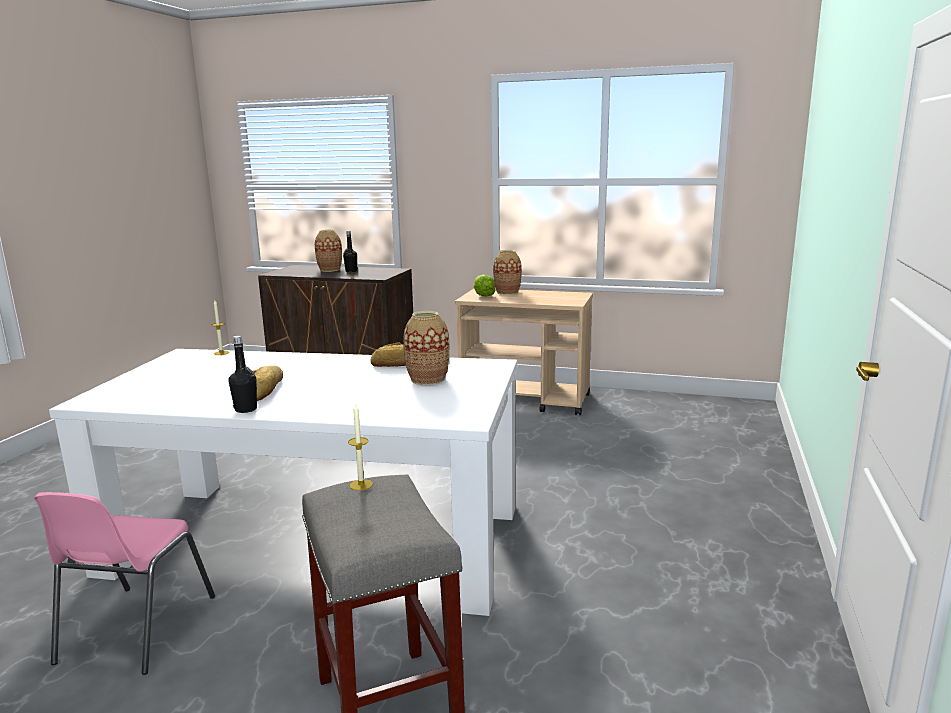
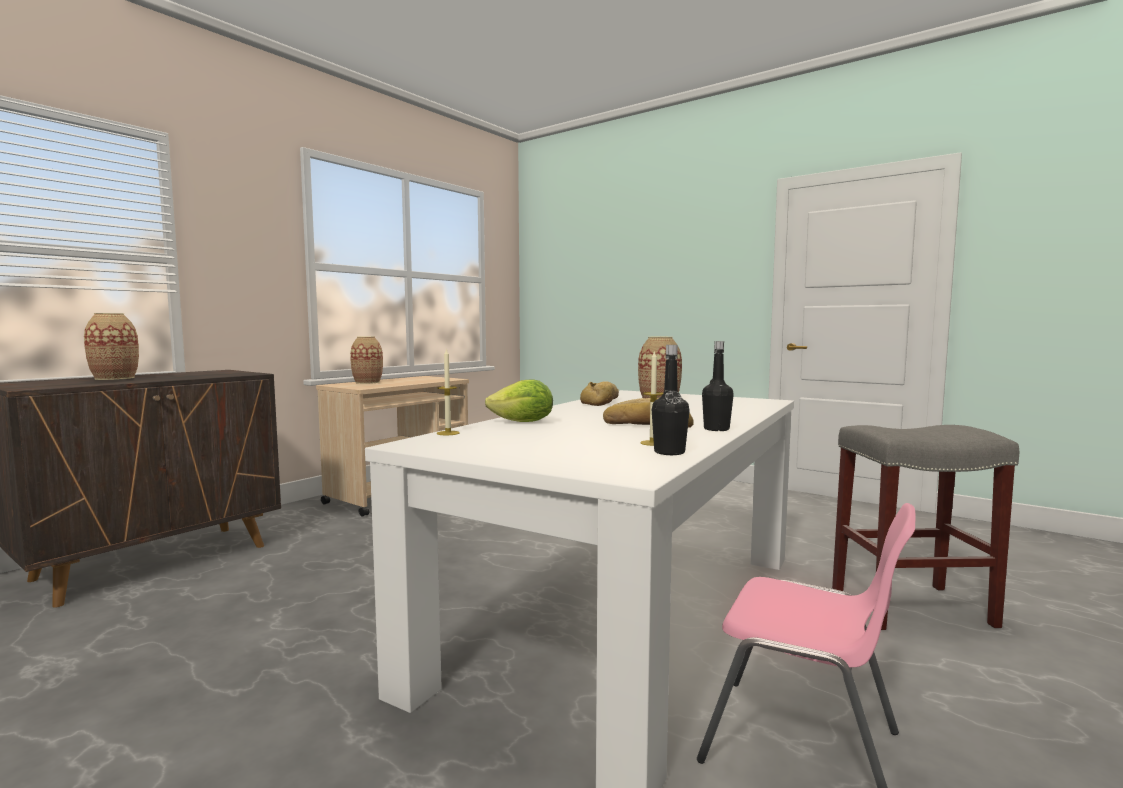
camera: 70 degrees left, 10 degrees down
(351, 271) = (164, 376): black bottle -> black bottle (669, 452)
(361, 485) = (881, 427): candle -> candle (652, 443)
(483, 296) = (365, 385): lettuce -> lettuce (523, 422)

